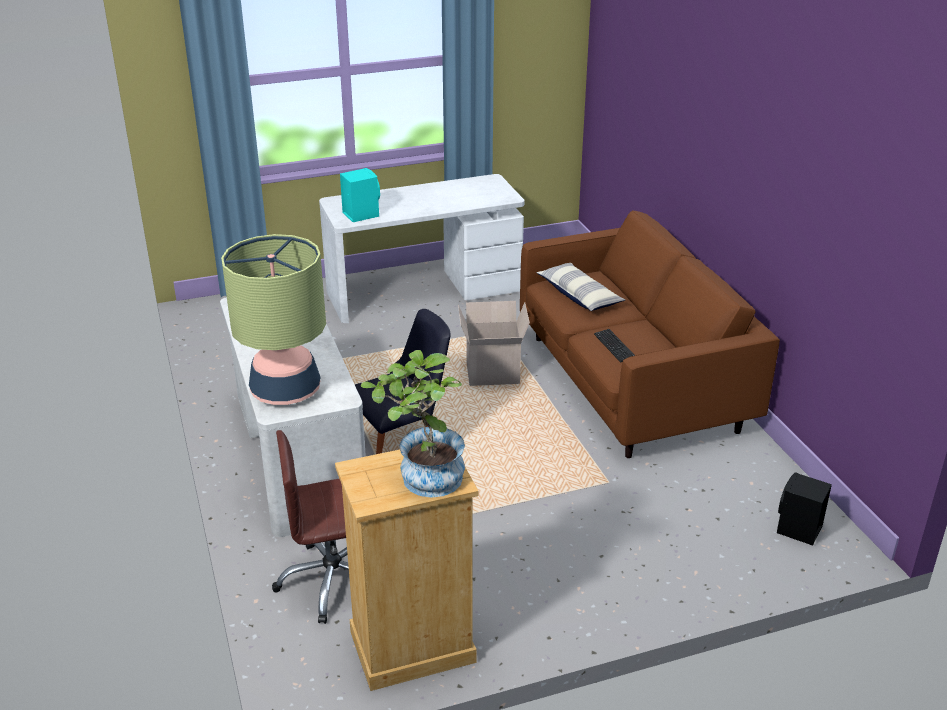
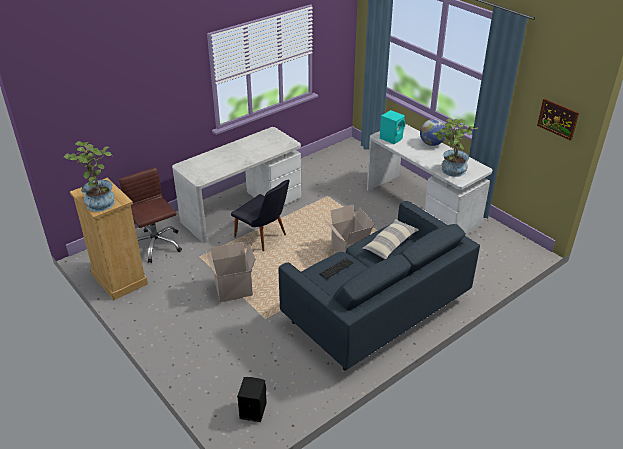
camera: 70 degrees right, 5 degrees up
(286, 391) = (200, 164): table lamp -> none
(402, 192) = (431, 144): none -> globe
(482, 197) = (450, 171): none -> potted plant
(524, 504) = (233, 290): none -> cardboard box
(551, 62) = (557, 119): none -> picture
(630, 382) = (375, 310): brown sofa -> blue sofa

